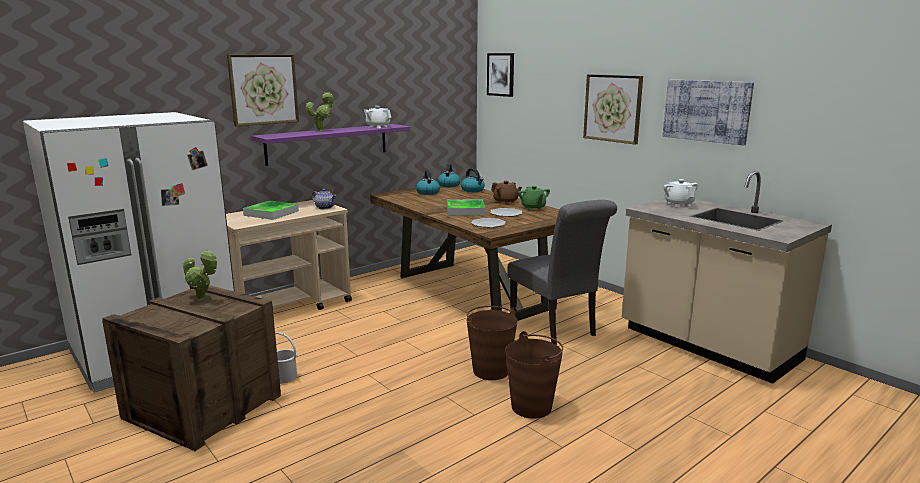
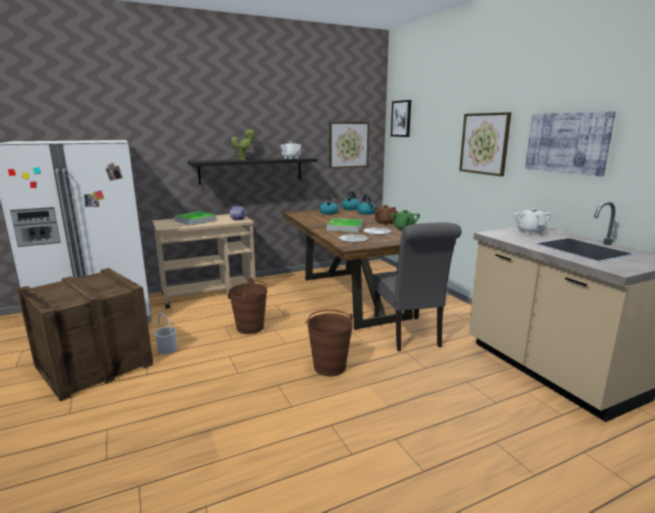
camera: 15 degrees right, 0 degrees up
(202, 299) = (99, 281): potted plant -> none
(263, 89) = (198, 125): picture -> picture (348, 145)
(328, 143) = (251, 170): purple shelf -> black shelf
(532, 407) = (346, 407): brown bucket -> brown bucket (250, 328)

